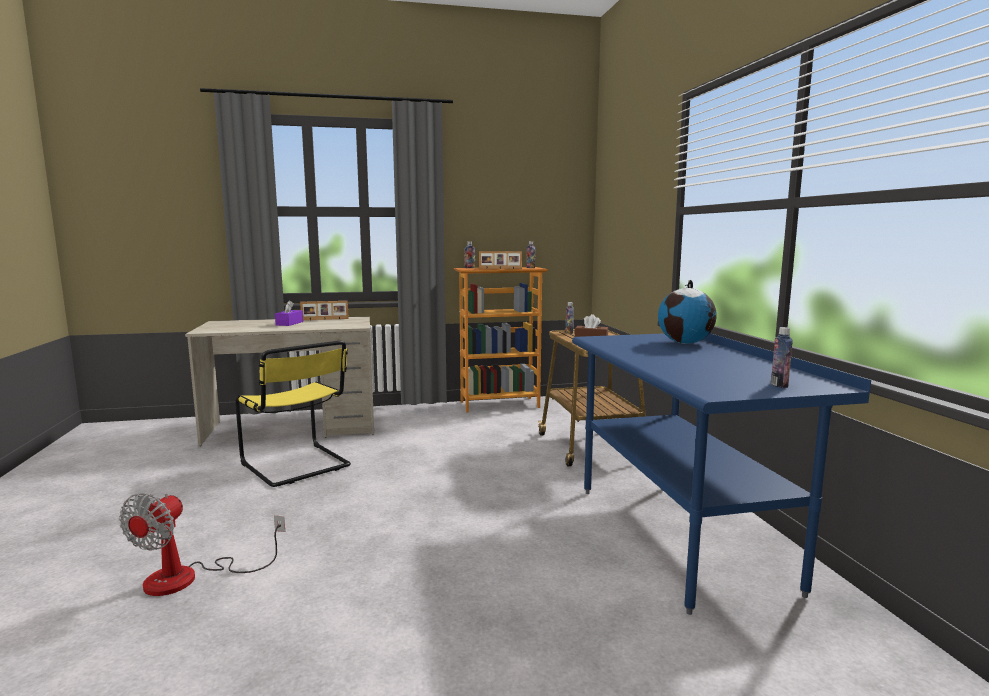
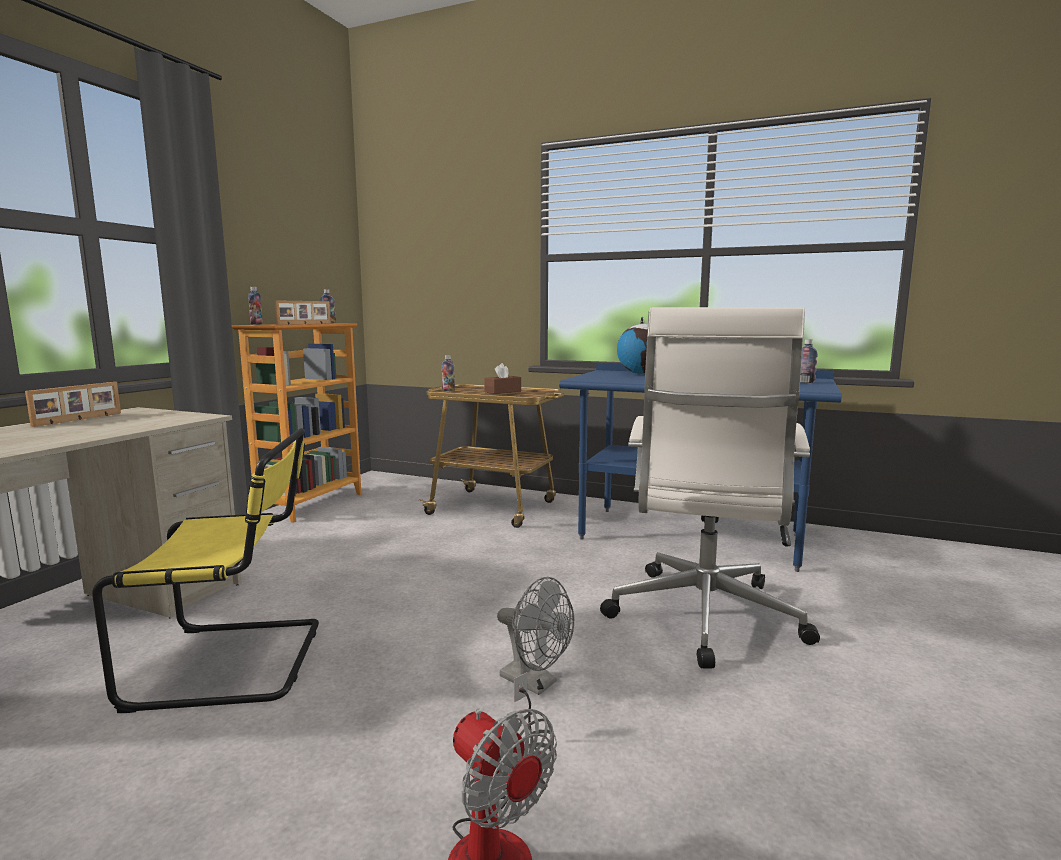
camera: 55 degrees left, 0 degrees up
(289, 323) = (39, 433): purple tissue box -> none
(341, 543) = (535, 683): none -> grey fan
(503, 581) = (703, 618): none -> white office chair

